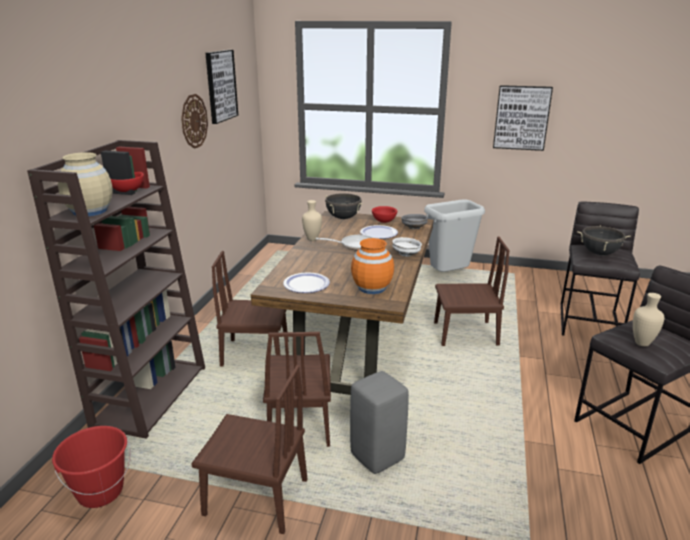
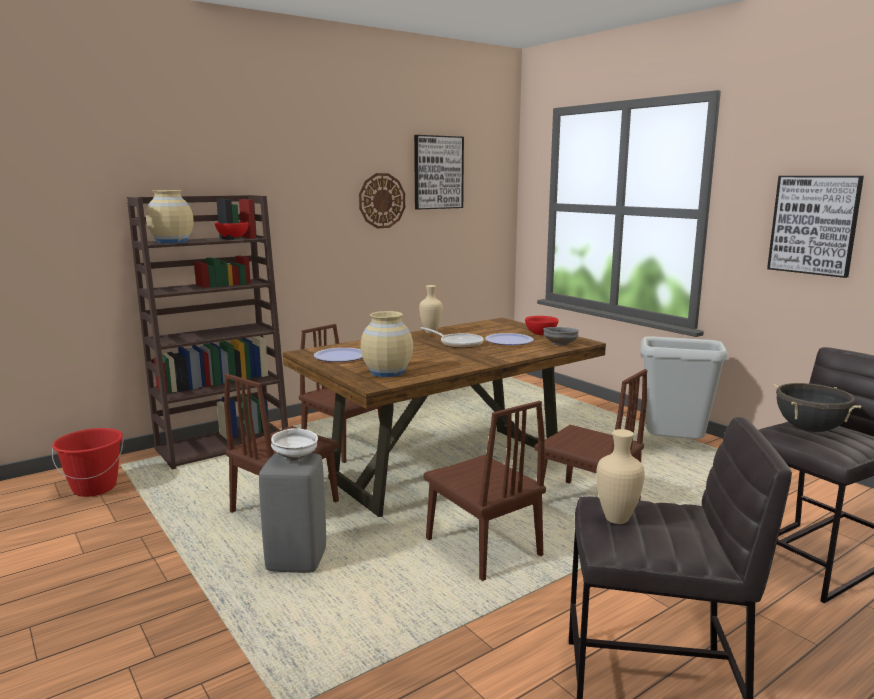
camera: 40 degrees right, 10 degrees down
(256, 497) = (163, 539): brown chair -> brown chair (483, 547)
(343, 218) = (505, 325): black cooking pot -> none
(372, 288) = (387, 372): orange vase -> beige vase
(406, 254) = (491, 360): white bowl -> white bowl (295, 457)

